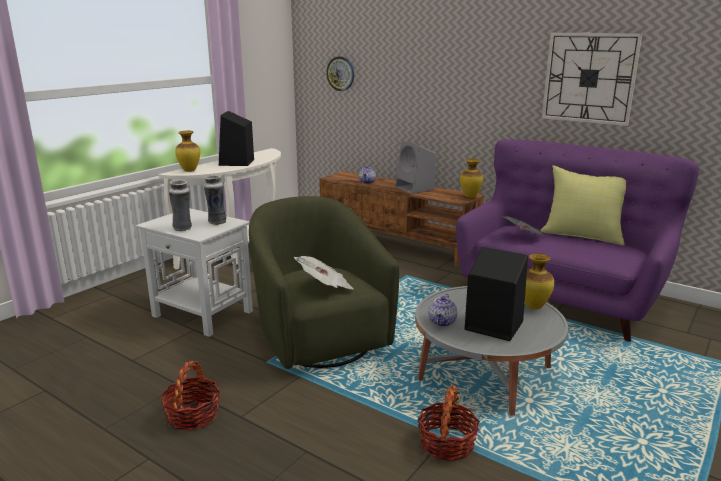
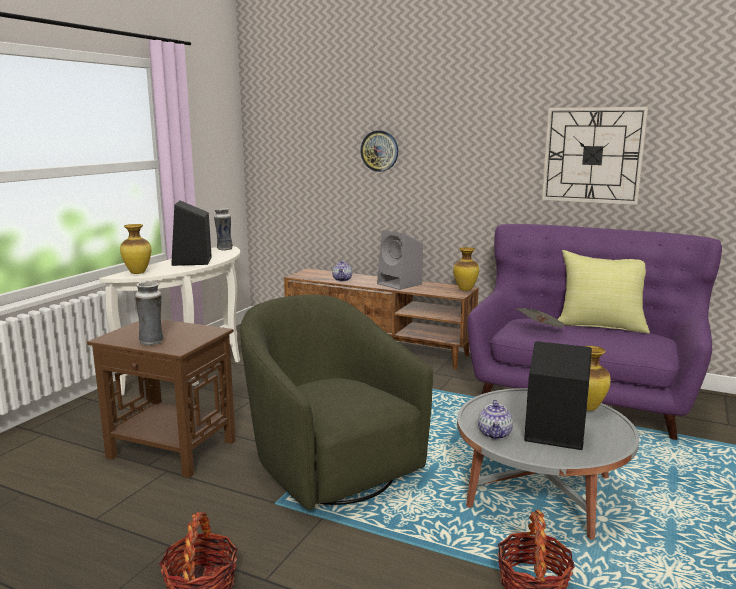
camera: 10 degrees left, 5 degrees down
(203, 314) = (173, 449): white side table -> brown side table
(217, 222) = (192, 332): vase -> vase (224, 249)
(325, 287) = (347, 402): newspaper -> none
(340, 73) = (302, 157): wall clock -> wall clock (379, 151)

